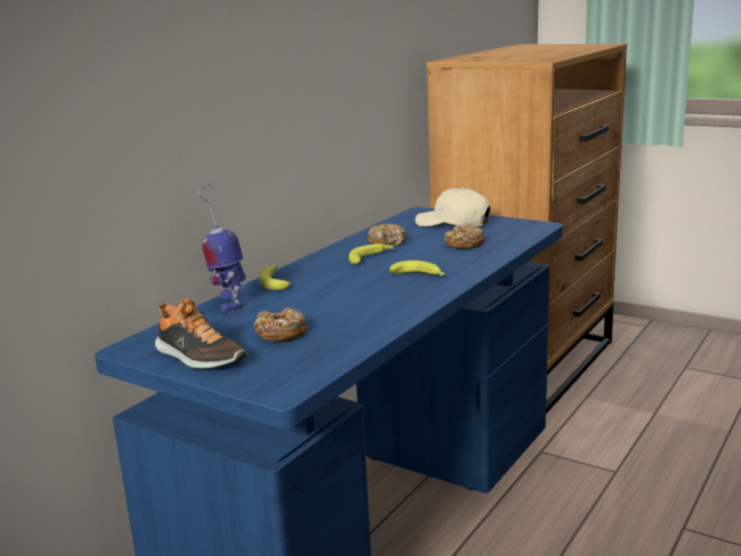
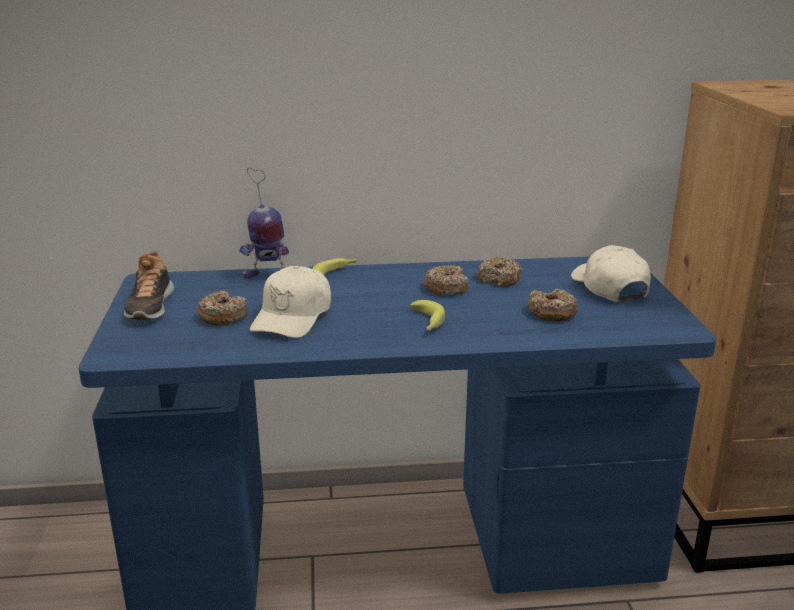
camera: 50 degrees right, 5 degrees up
(228, 303) = (267, 276): toy robot -> toy robot turned 135 degrees counterclockwise
(332, 311) = (293, 317): none -> beige cap
(372, 258) = (446, 288): banana -> donut

